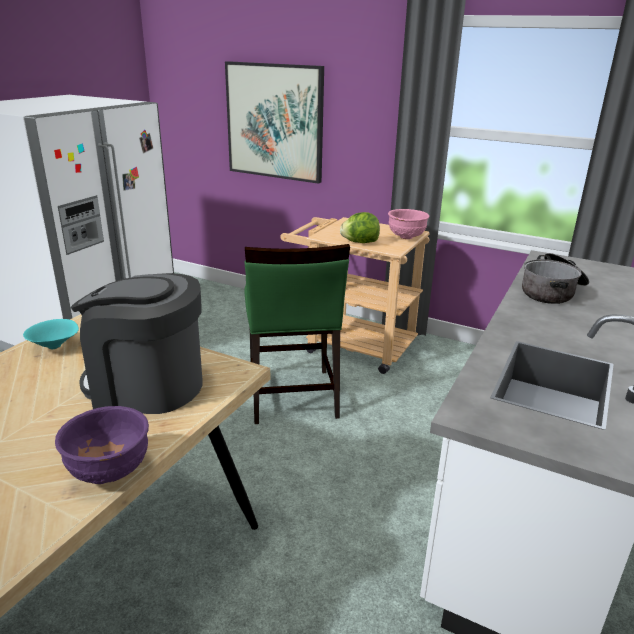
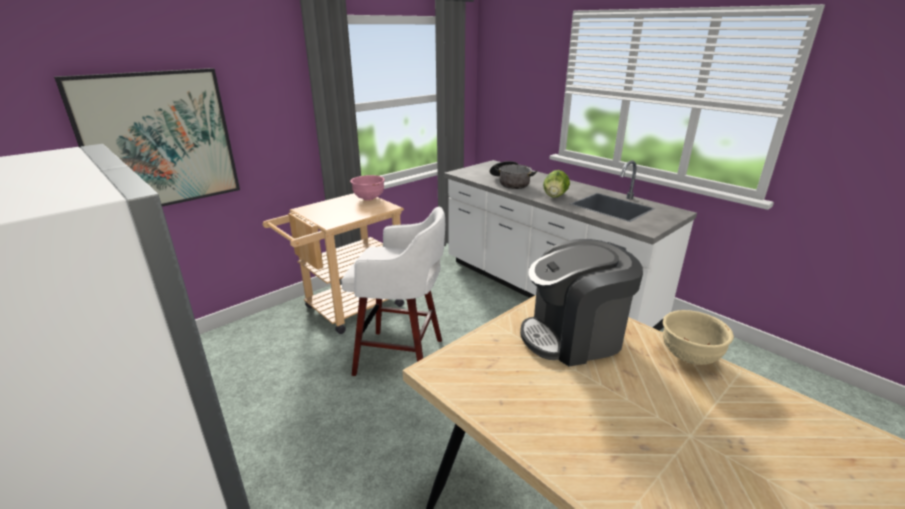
camera: 70 degrees left, 0 degrees up
(55, 347) = (485, 389): turquoise bowl -> none
(110, 471) = (688, 357): purple bowl -> beige bowl
(146, 385) = (573, 336): coffee machine -> coffee machine turned 45 degrees clockwise
(291, 396) = (402, 357): green chair -> white stool
(360, 242) = (363, 214): lettuce -> lettuce (555, 196)

